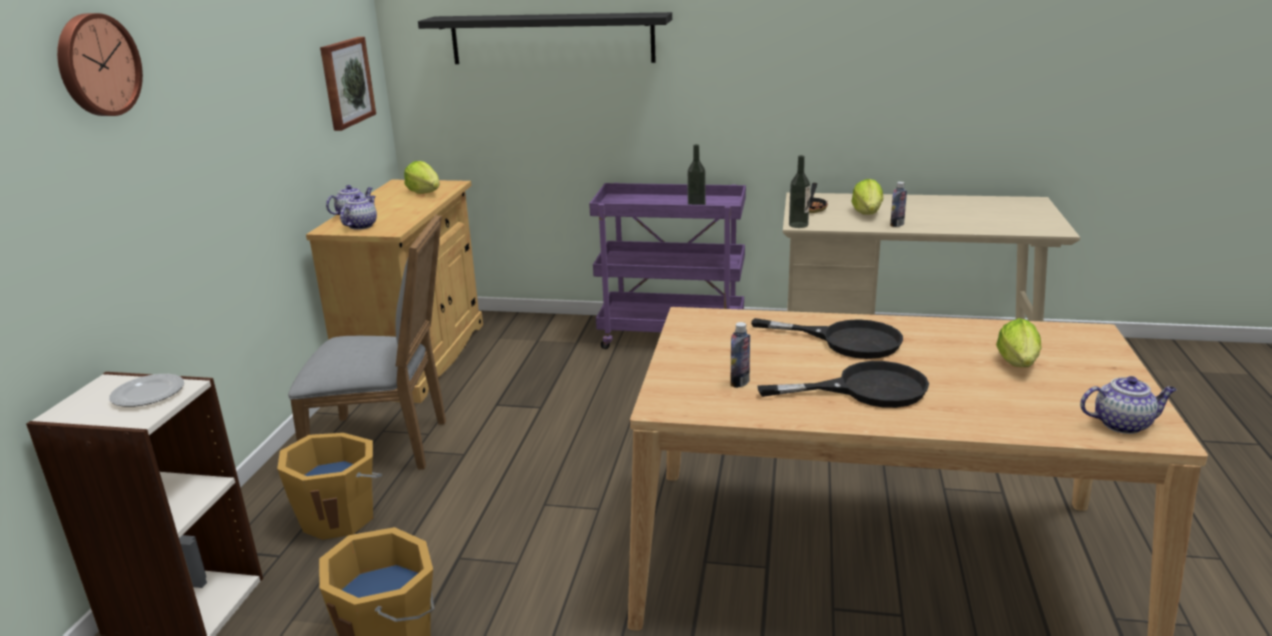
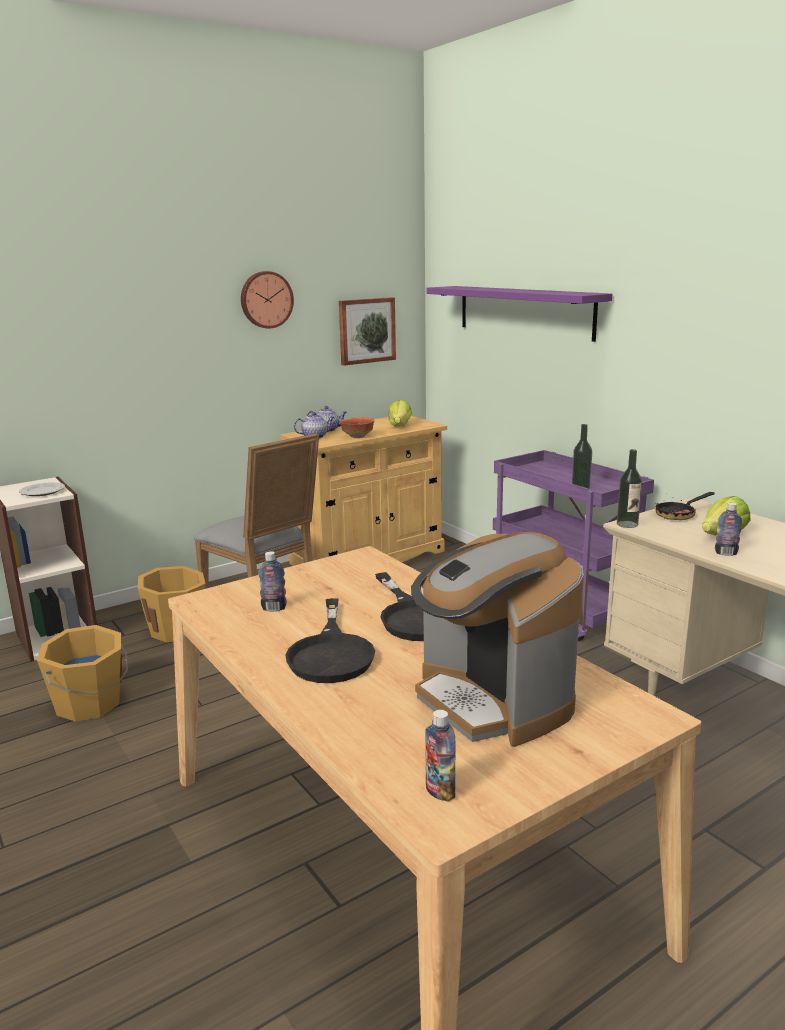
camera: 45 degrees right, 5 degrees down
(96, 65) = (98, 289): wall clock -> wall clock (266, 299)
(410, 214) = (357, 437): none -> bowl
(551, 39) = (524, 311): black shelf -> purple shelf
(865, 389) = (331, 653): black frying pan -> black frying pan turned 45 degrees clockwise
(1018, 365) = (492, 701): lettuce -> coffee machine
(1123, 424) = (440, 792): teapot -> bottle

